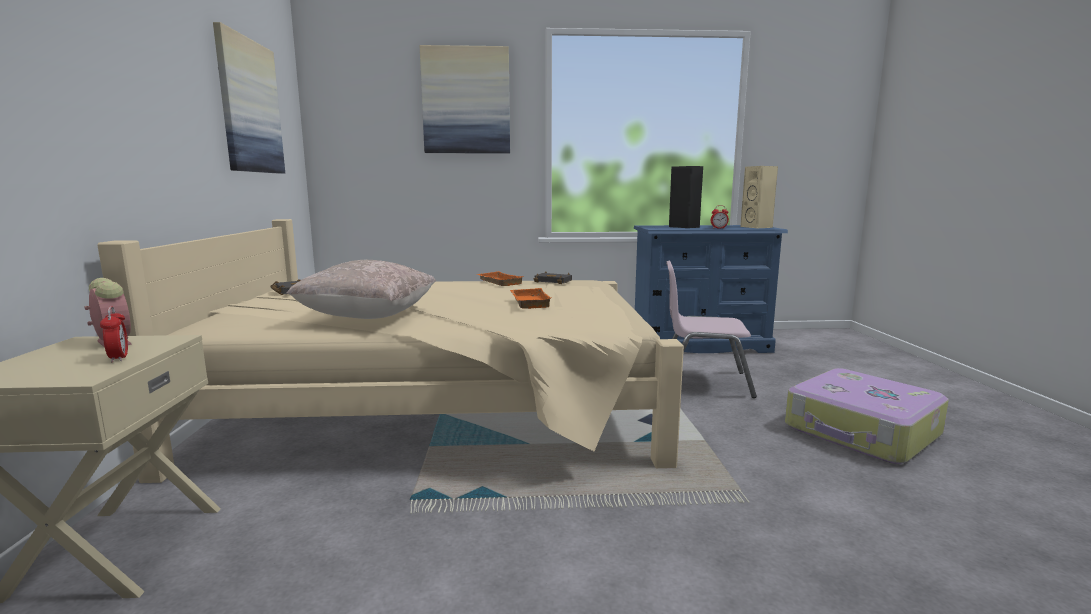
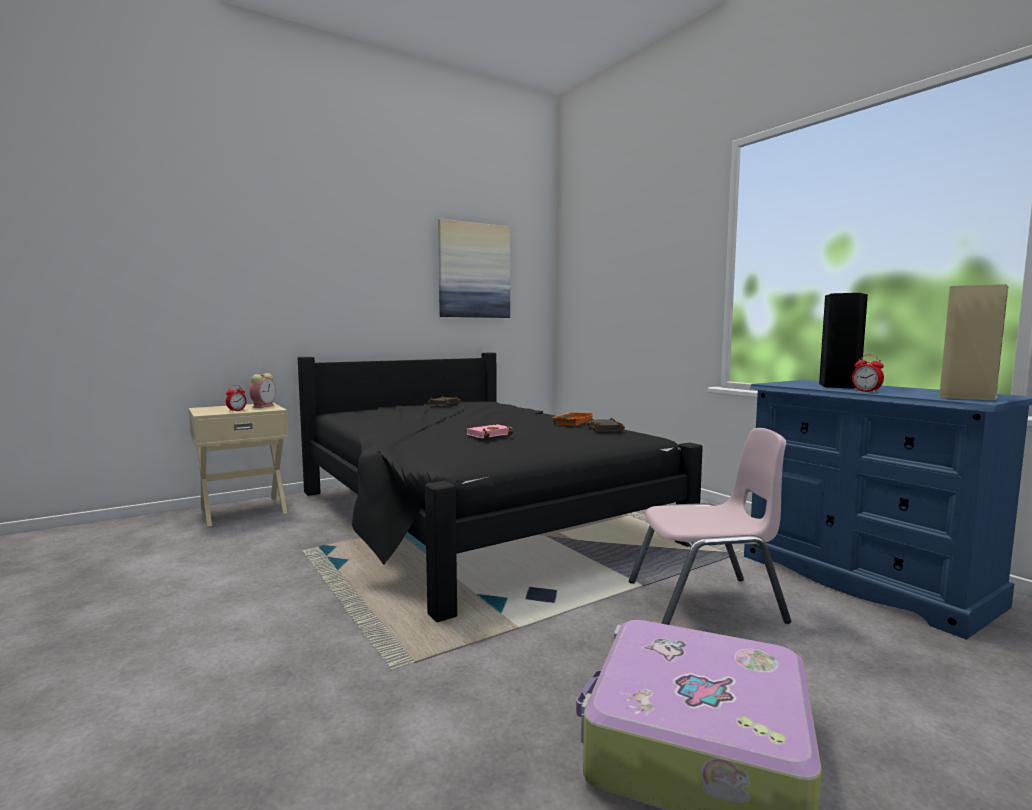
camera: 60 degrees right, 5 degrees down
(368, 317) = (395, 422): beige pillow -> none
(442, 404) = (473, 516): beige bed -> black bed
(466, 101) = (658, 239): picture -> none
(528, 302) = (489, 435): orange tray -> pink book
(702, 382) = (706, 603): pink chair -> pink chair turned 105 degrees clockwise

